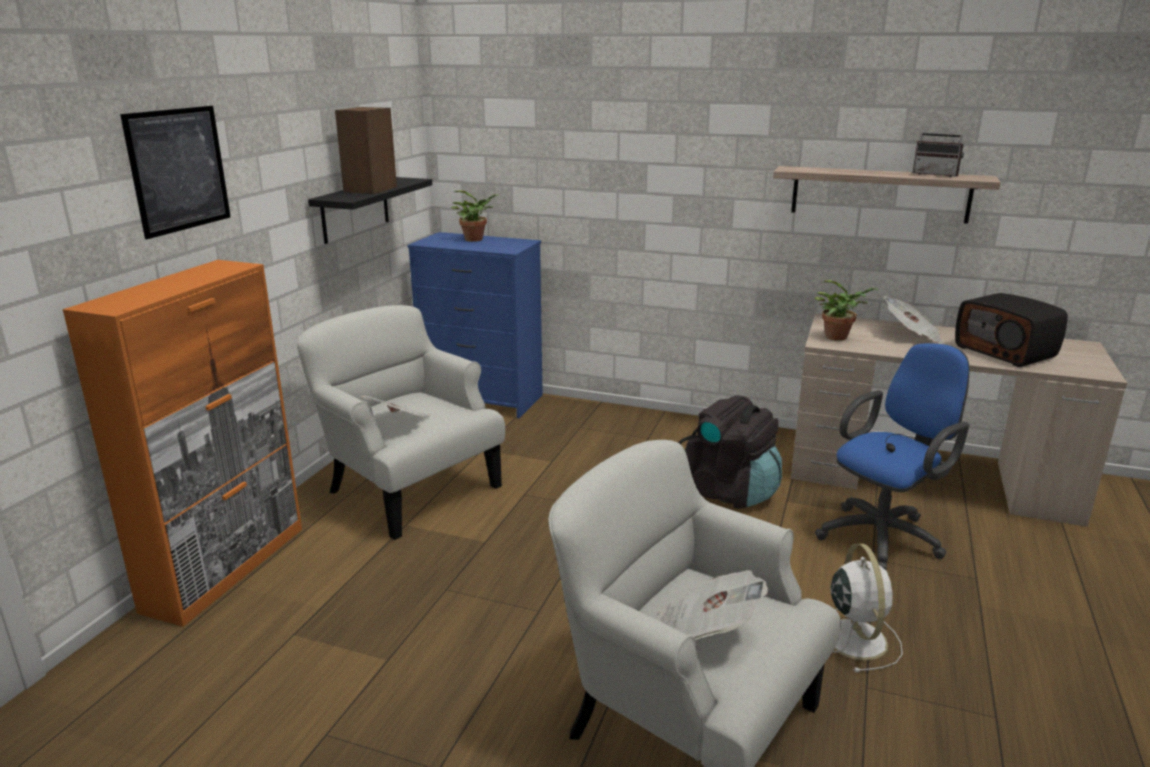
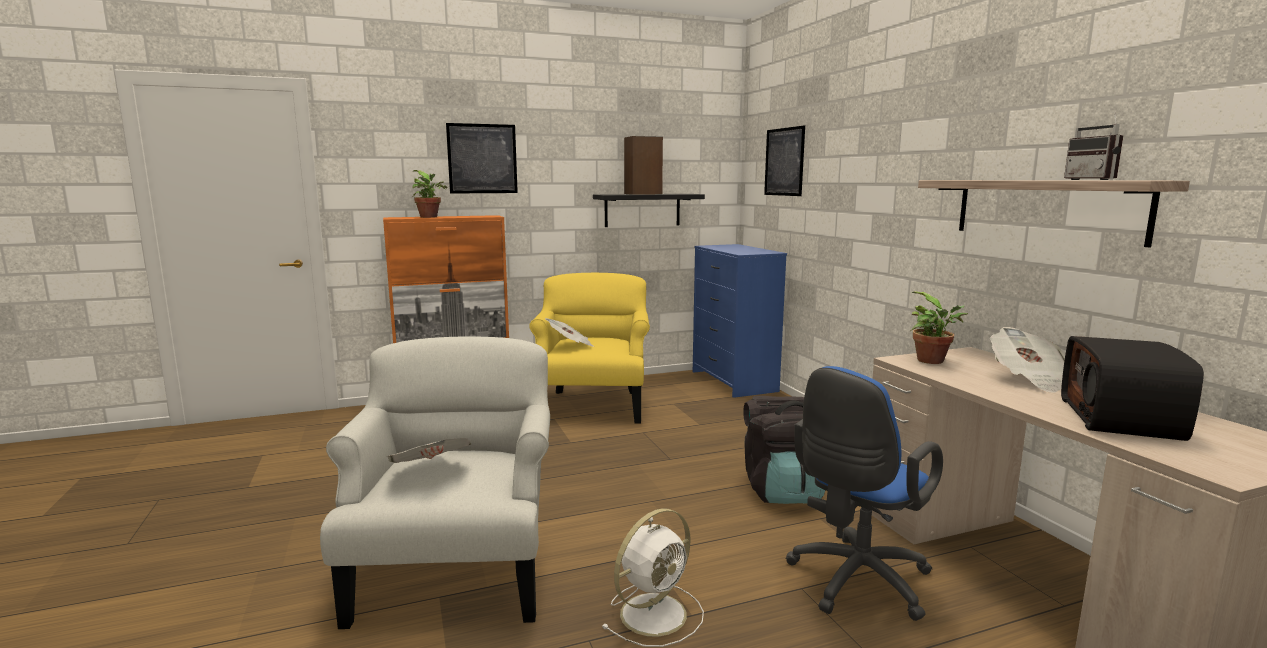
camera: 50 degrees right, 10 degrees down
(408, 488) = (592, 405): white armchair -> yellow armchair
(476, 239) = (745, 248): potted plant -> potted plant (430, 217)
(520, 132) = (784, 162): none -> picture
(884, 536) = (855, 583): blue office chair -> blue office chair turned 120 degrees clockwise

